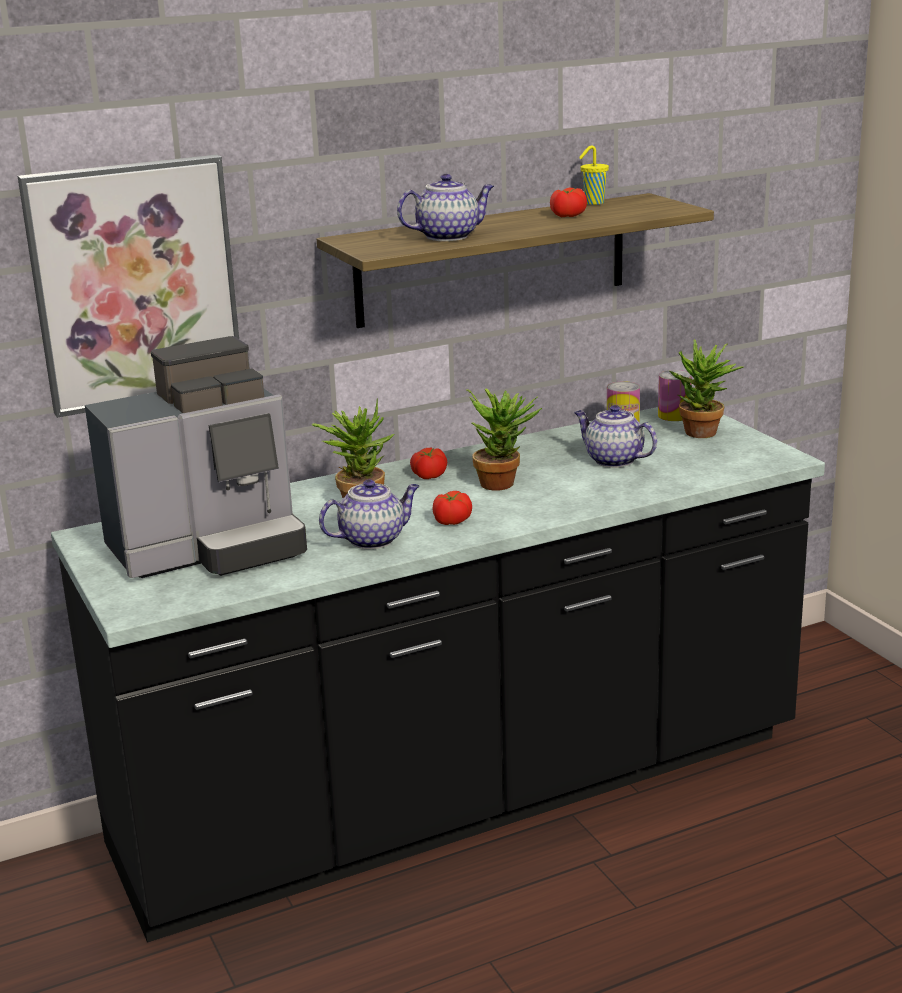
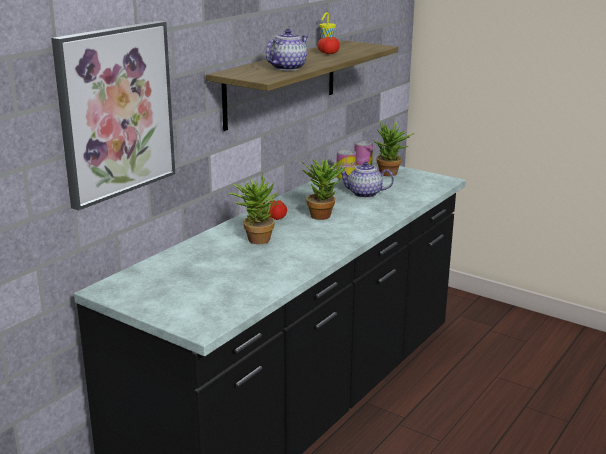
camera: 30 degrees left, 0 degrees up
(210, 549) = (201, 282): coffee machine -> none
(373, 539) = (293, 258): teapot -> none
(451, 521) = (323, 240): tomato -> none

